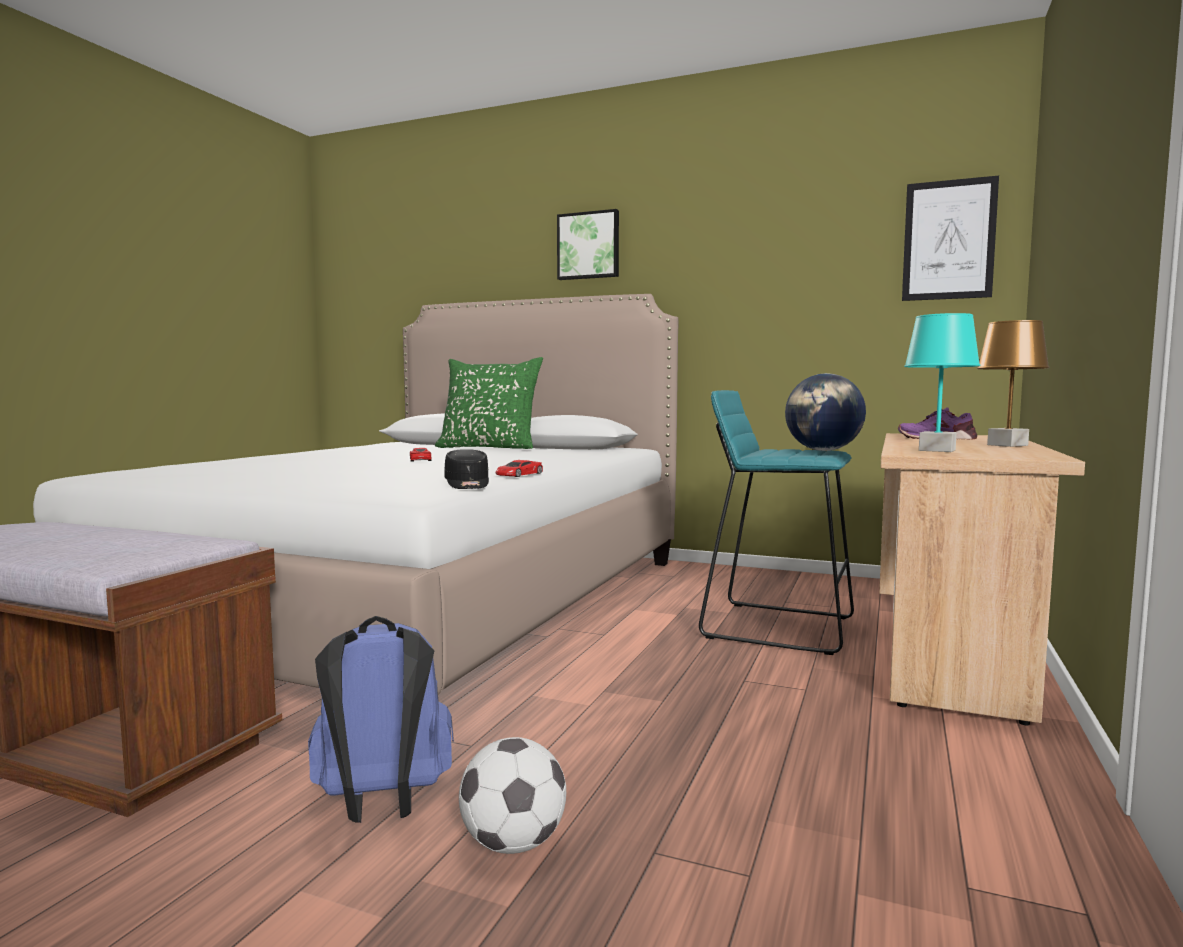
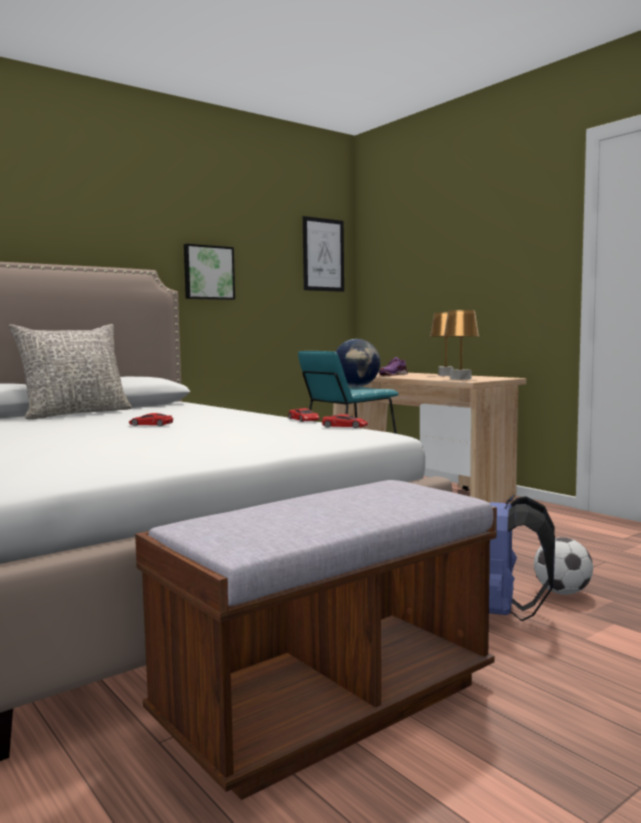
camera: 60 degrees left, 0 degrees up
(467, 484) = (344, 426): black cap -> red toy car
(489, 448) = (75, 414): green pillow -> grey pillow
(589, 246) = (82, 218): picture -> picture (208, 272)
(937, 450) = (460, 379): turquoise table lamp -> brown table lamp

